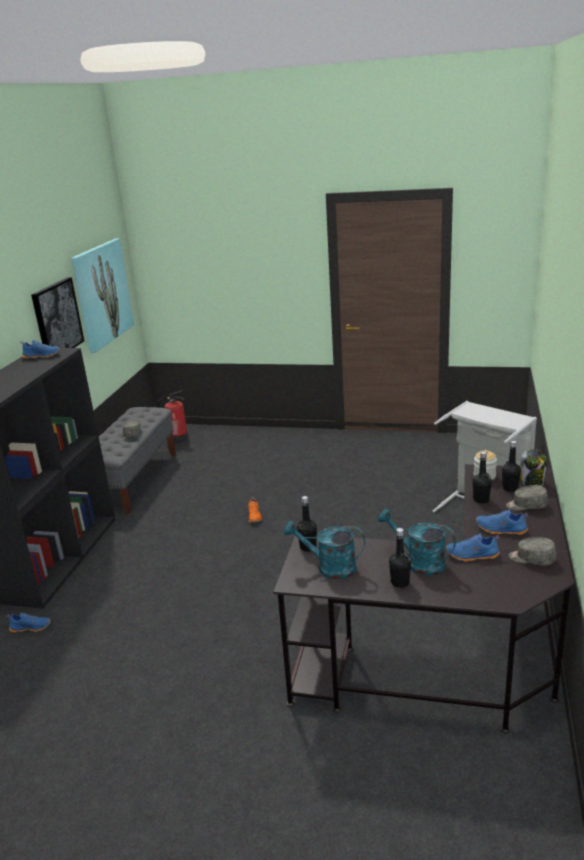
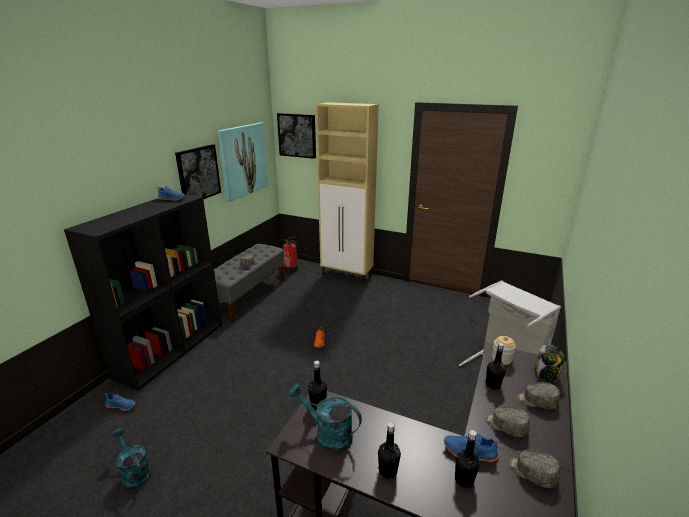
camera: 10 degrees right, 0 degrees up
(166, 250) = (297, 135): none -> picture
(260, 434) = (347, 276): none -> beige cabinet
(419, 562) = (414, 449): turquoise watering can -> turquoise watering can (134, 472)
(501, 530) = (505, 426): blue shoe -> grey cap
(510, 488) = (523, 377): black bottle -> black bottle (464, 480)

